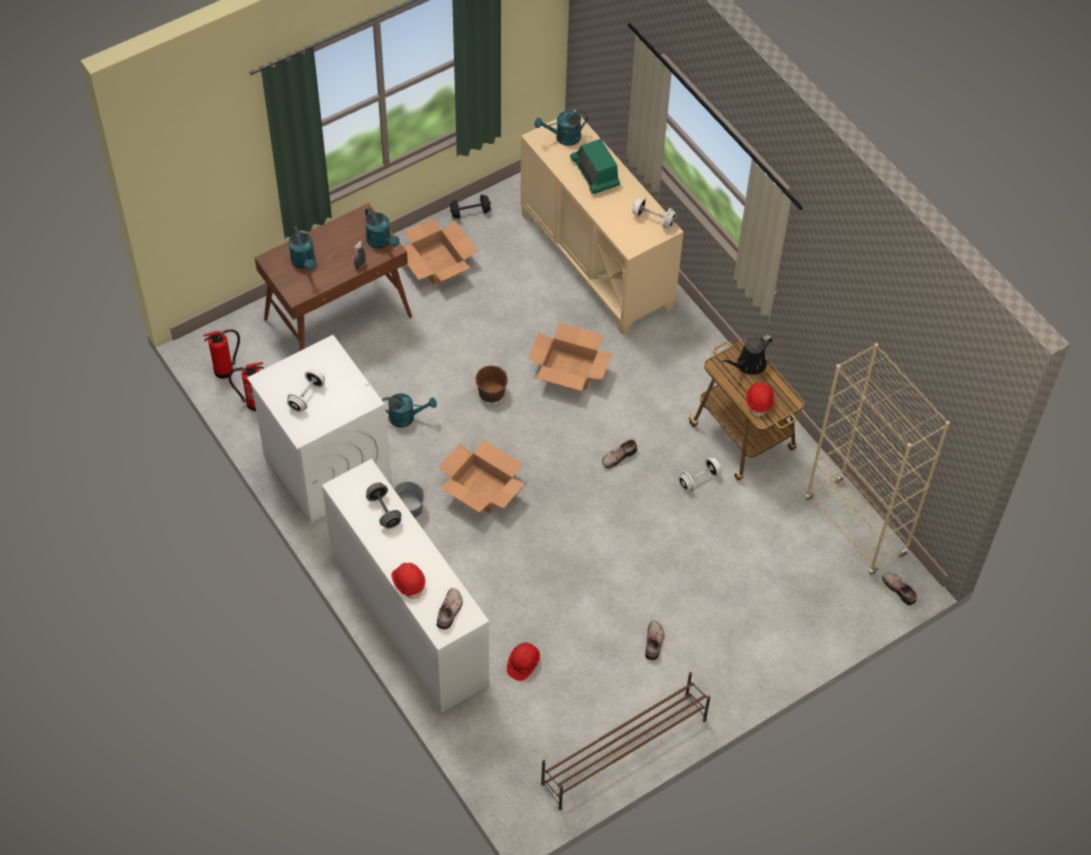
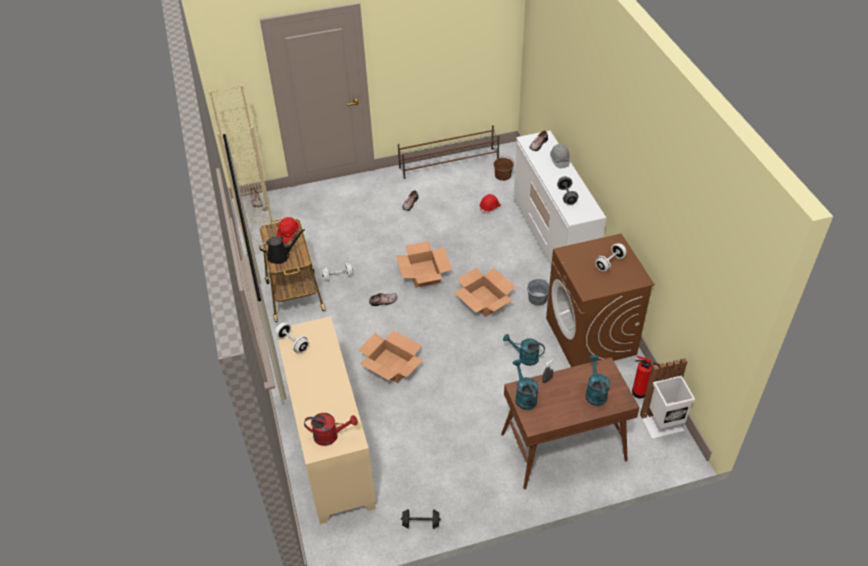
camera: 160 degrees left, 10 degrees down
(225, 370) = (663, 424): fire extinguisher -> white trash can
(326, 466) = (591, 336): white washing machine -> brown washing machine
(408, 582) = (559, 160): red hard hat -> grey hard hat
(437, 263) = (465, 478): cardboard box -> cardboard box (424, 273)
(491, 392) = (456, 361): brown bucket -> brown bucket (503, 175)
(563, 138) = (330, 436): turquoise watering can -> red watering can
(595, 173) = (319, 394): radio -> none

